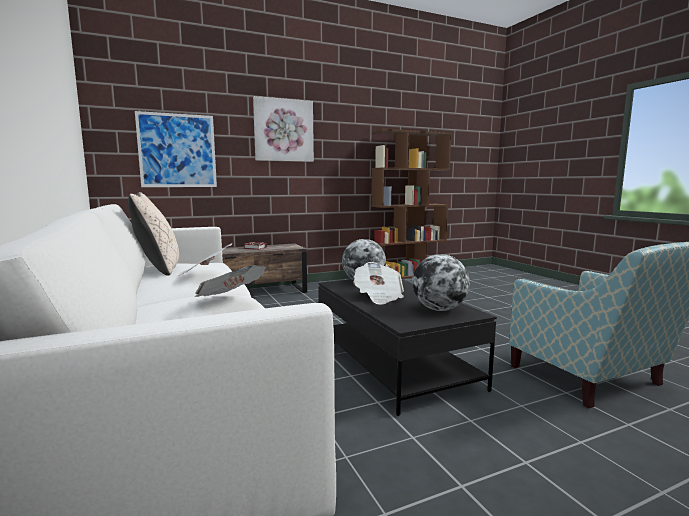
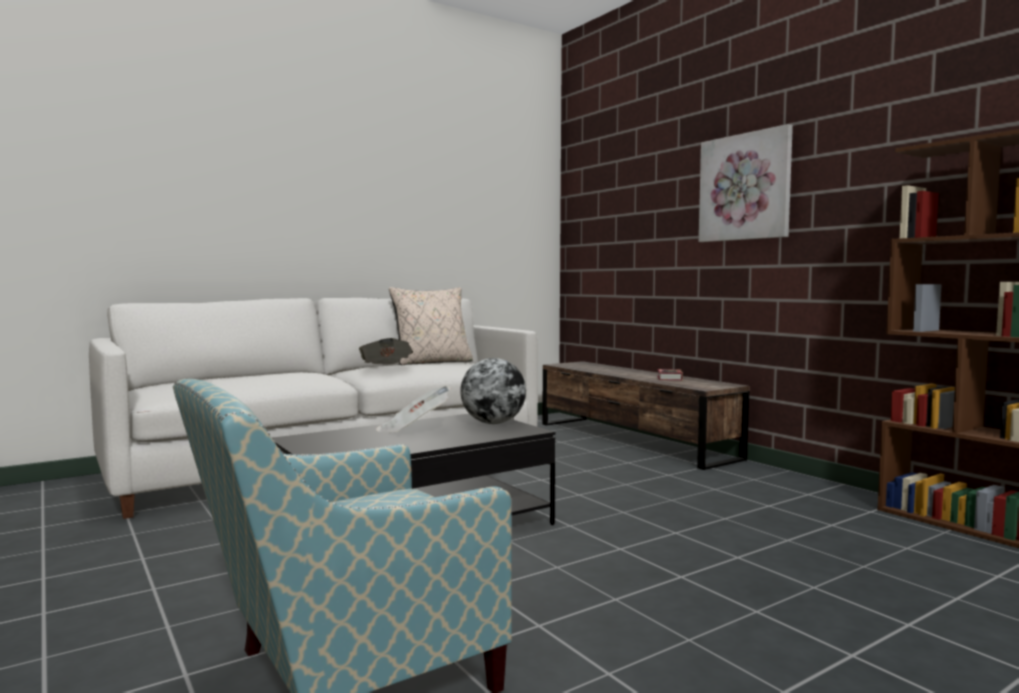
camera: 80 degrees right, 5 degrees down
(177, 151) = (623, 236): picture -> none
(231, 301) = (288, 376): newspaper -> none
(439, 309) = (352, 448): globe -> none

